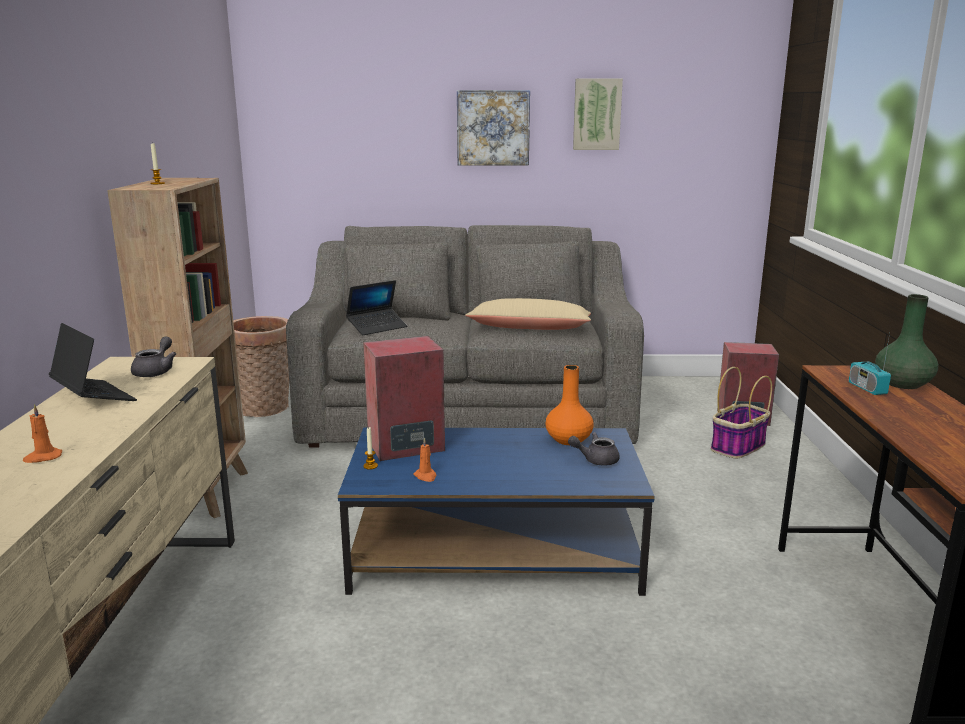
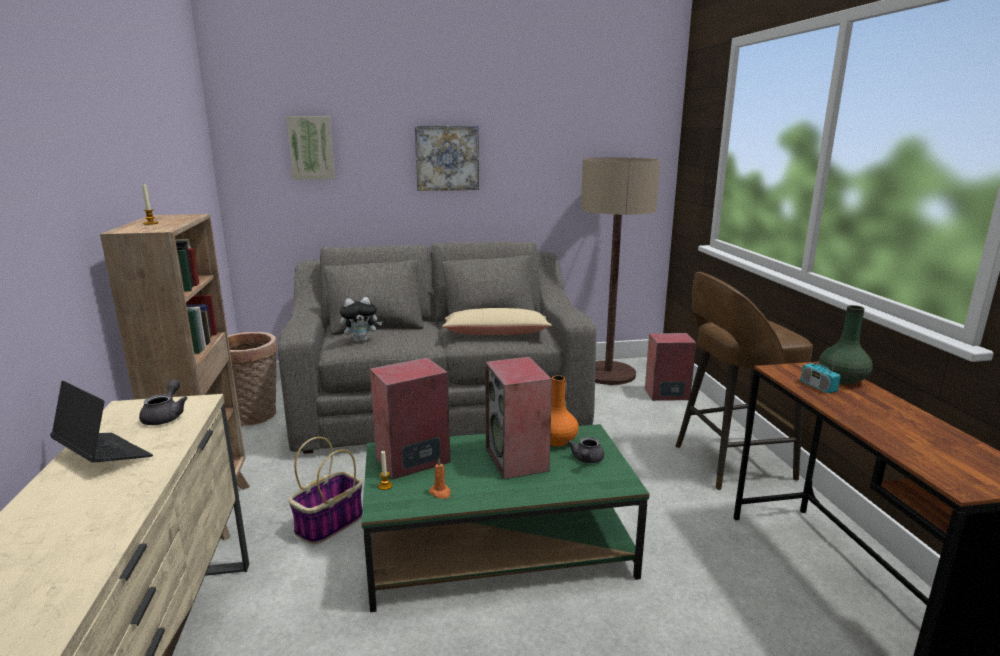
camera: 10 degrees left, 0 degrees up
(42, 457) = (57, 547): orange candle -> none
(377, 327) = (361, 340): laptop -> plush toy
(496, 551) = (500, 546): blue coffee table -> green coffee table
(518, 454) = (517, 460): none -> speaker
(595, 460) = (586, 460): grey teapot -> grey teapot turned 60 degrees counterclockwise
(597, 114) = (534, 146): picture -> picture (311, 148)
(677, 392) = (608, 374): none -> floor lamp
(738, 447) = (671, 422): basket -> basket (329, 524)
(795, 494) = (729, 462): none -> brown stool

